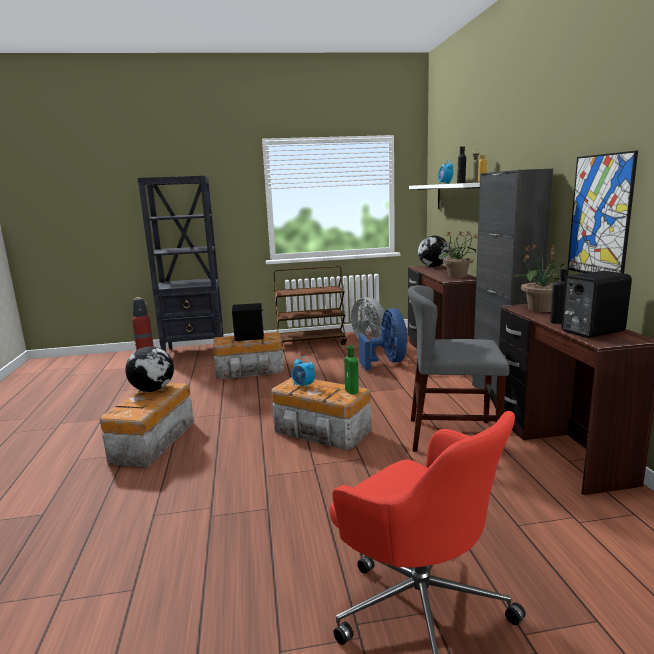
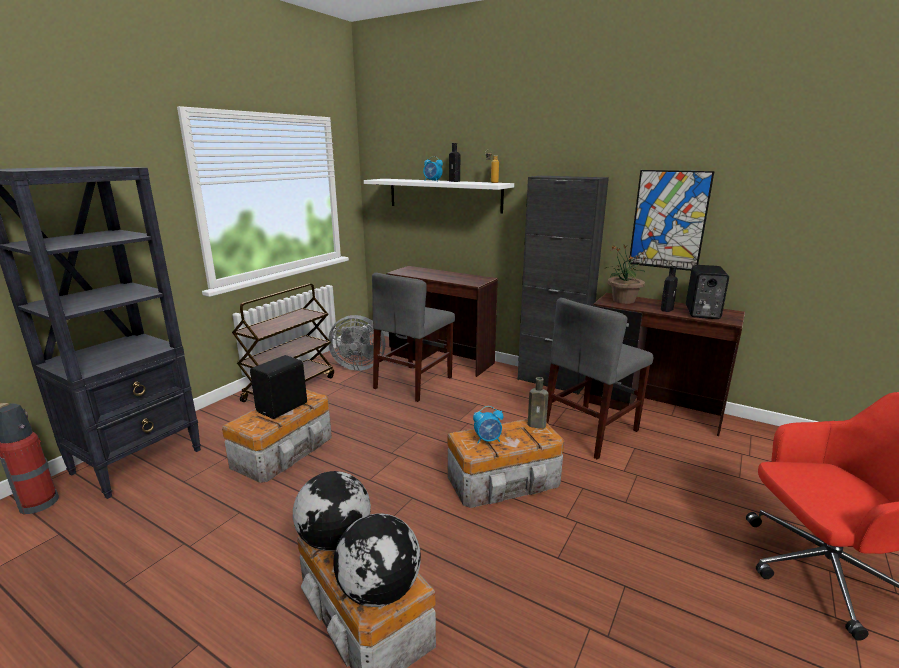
camera: 50 degrees left, 5 degrees up
(352, 391) = (538, 425): green bottle -> brown bottle
(387, 362) = (413, 382): blue fan -> grey chair
(433, 266) = (411, 269): globe -> globe (380, 591)
(458, 276) = (469, 278): potted plant -> none

